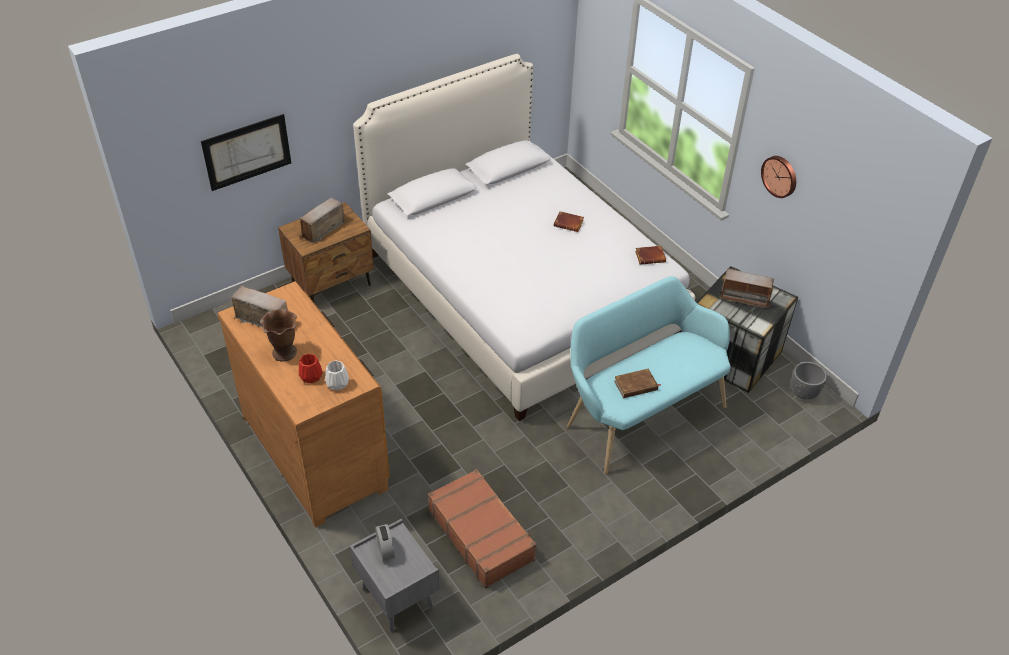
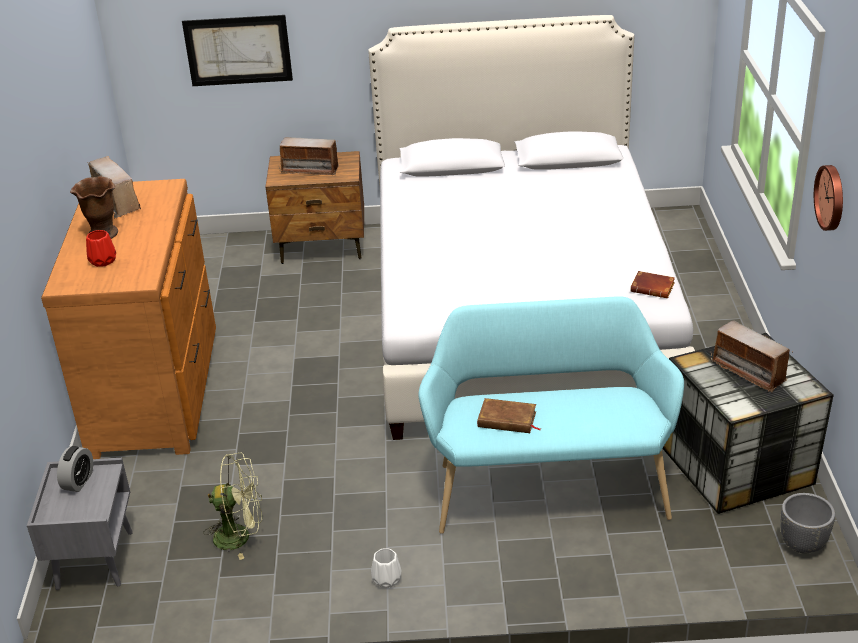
camera: 35 degrees right, 10 degrees down
(323, 230) = (310, 169): radio -> radio turned 150 degrees counterclockwise
(337, 384) = (119, 275): white vase -> white vase (386, 580)
(481, 534) = (240, 536): brown suitcase -> green fan
(569, 223) = (584, 229): brown book -> none

